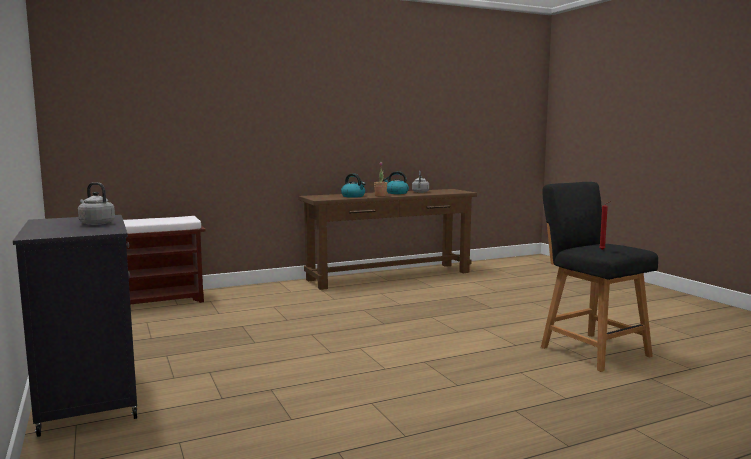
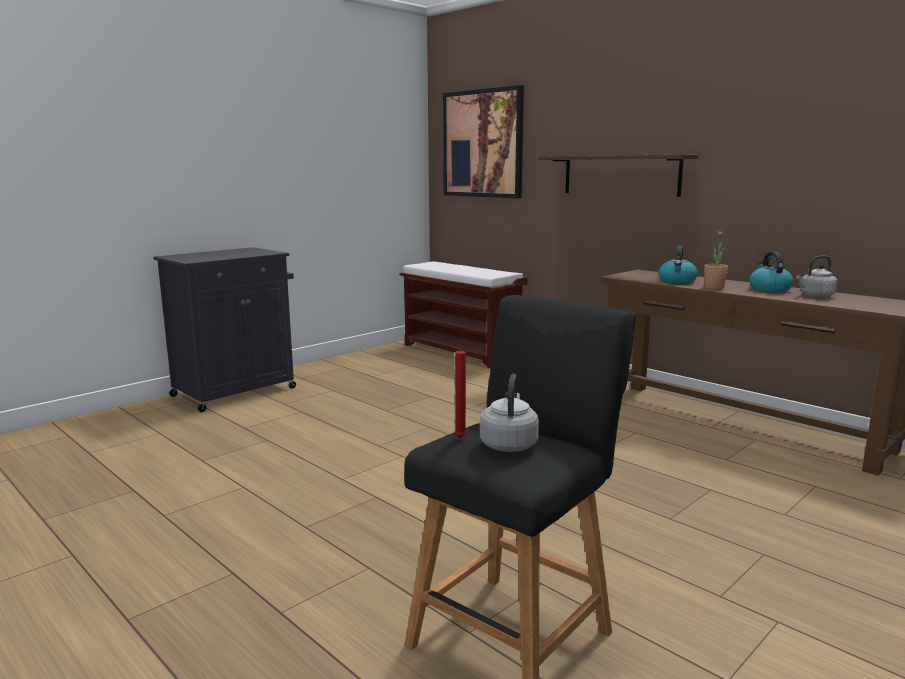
camera: 70 degrees right, 5 degrees up
(96, 223) = (232, 255): grey kettle -> grey kettle (509, 444)
(124, 101) = (482, 144): none -> picture
(275, 129) = (620, 175): none -> shelf

